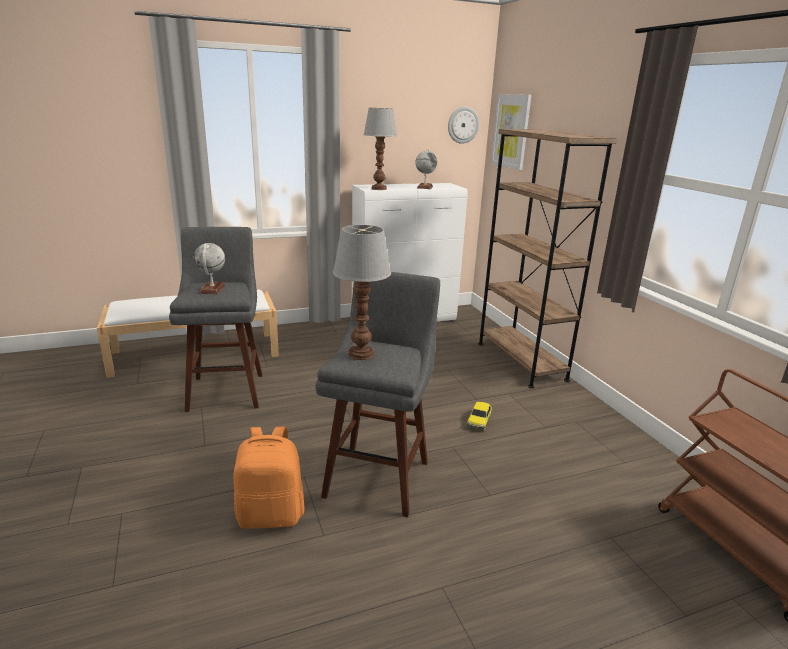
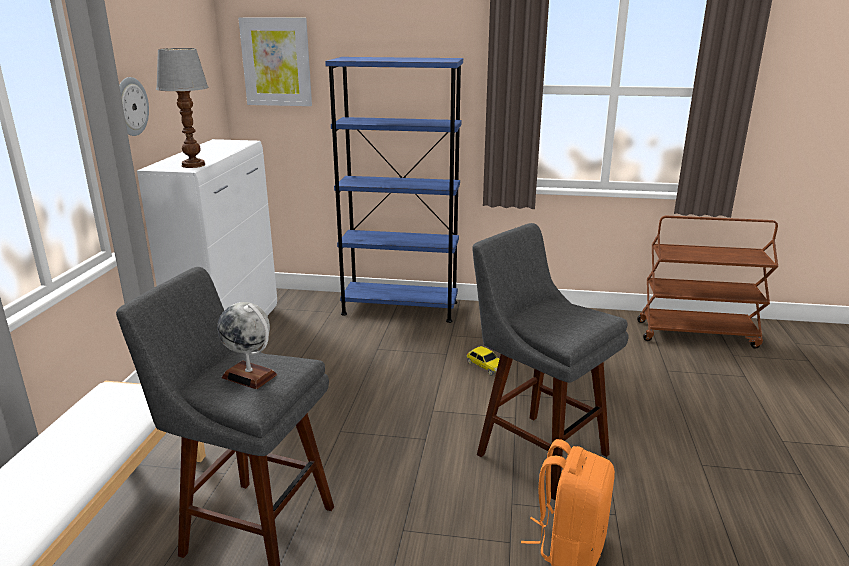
camera: 60 degrees left, 0 degrees up
(361, 354) = (556, 323): table lamp -> none
(425, 187) = (221, 150): globe -> none
(463, 125) = (204, 61): wall clock -> wall clock (130, 106)
(521, 361) = (400, 308): brown bookcase -> blue bookcase

